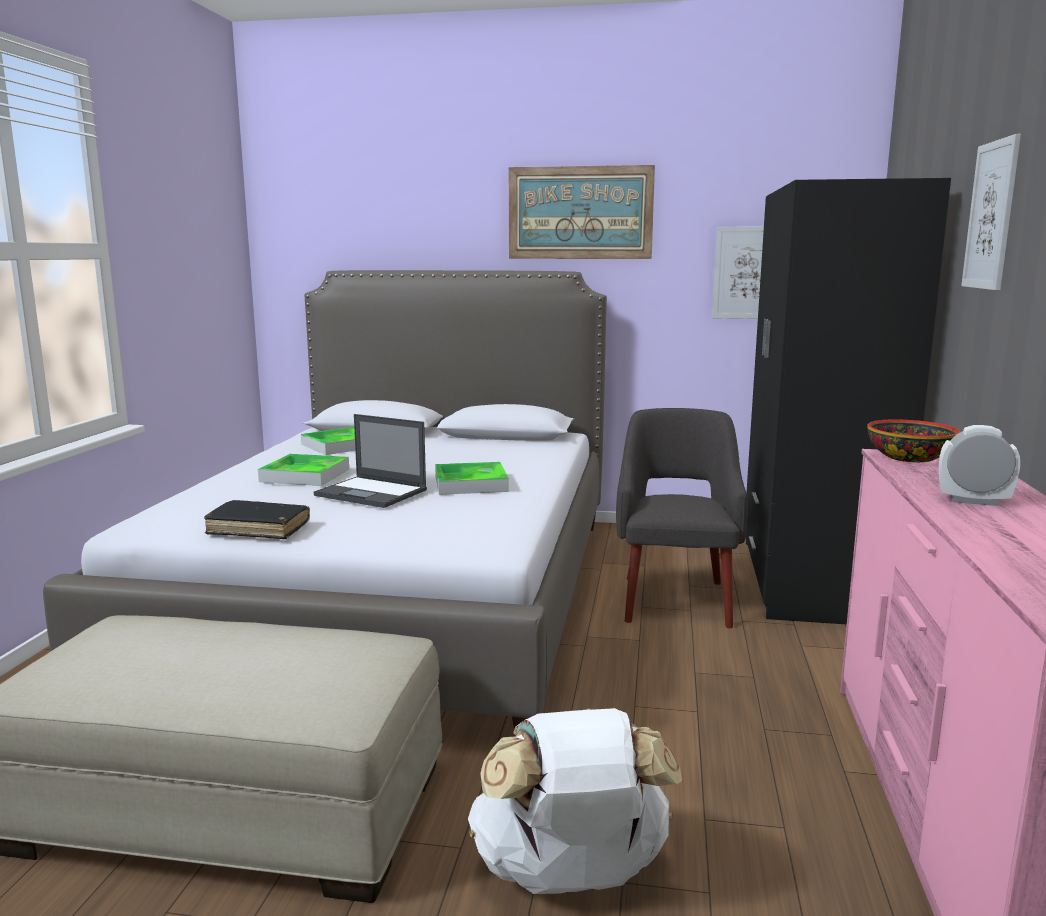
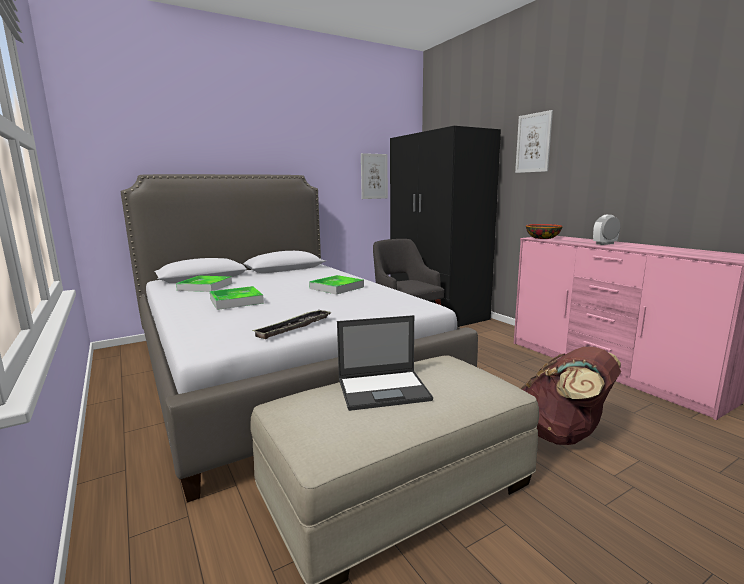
camera: 40 degrees left, 0 degrees up
(258, 529) = (294, 327): black book -> tray
(372, 493) = (302, 300): laptop -> laptop (384, 389)
(570, 877) = (562, 435): white backpack -> brown backpack
(580, 213) = (295, 143): picture -> none

